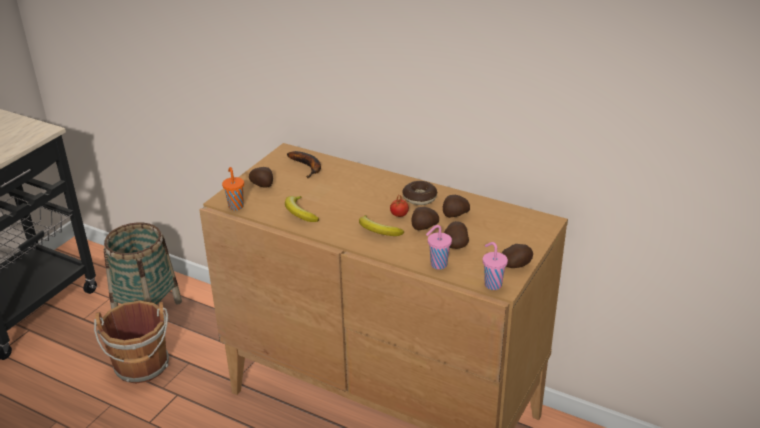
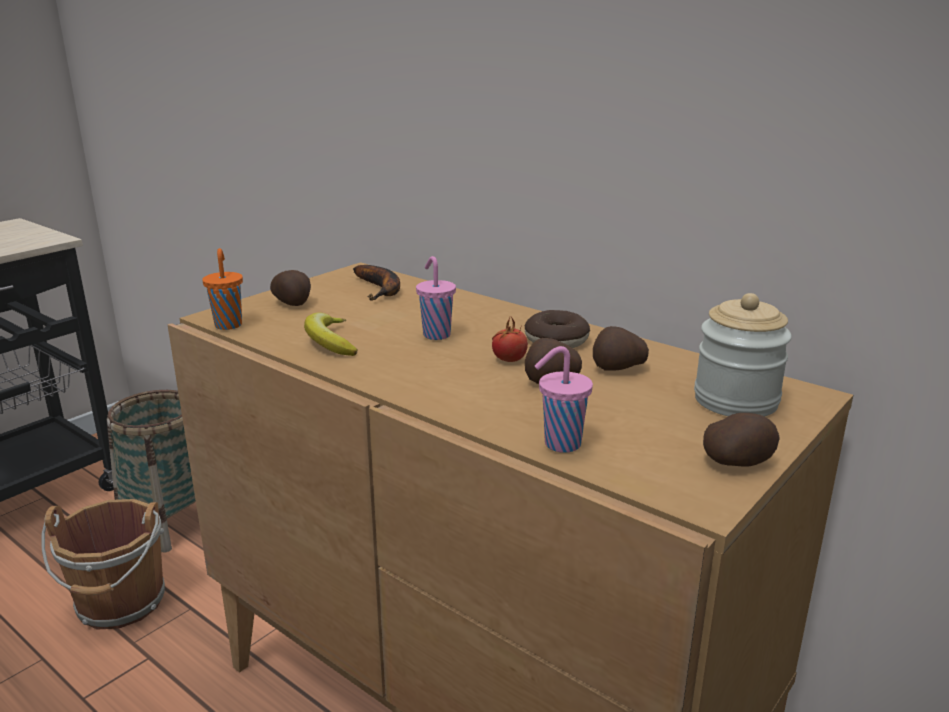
camera: 10 degrees right, 10 degrees down
(378, 231) = (459, 379): banana -> none
(455, 244) = (608, 413): potato -> none
(492, 284) = (677, 494): pink cup -> pink cup (436, 334)
(513, 229) = (735, 401): none -> jar

